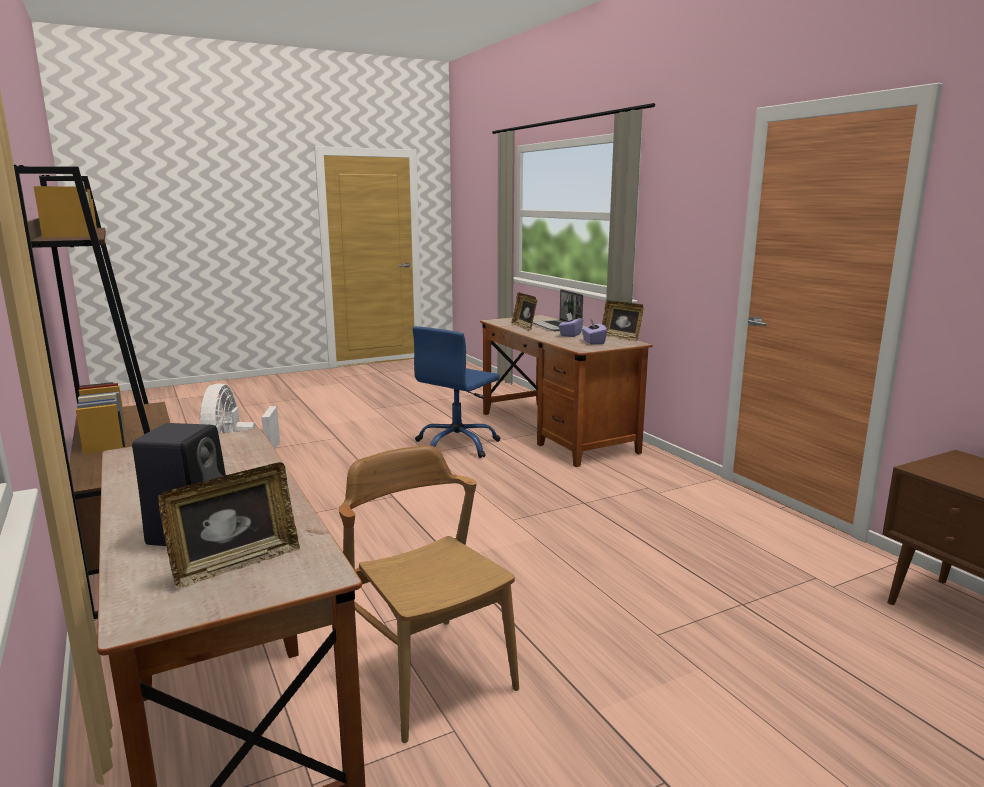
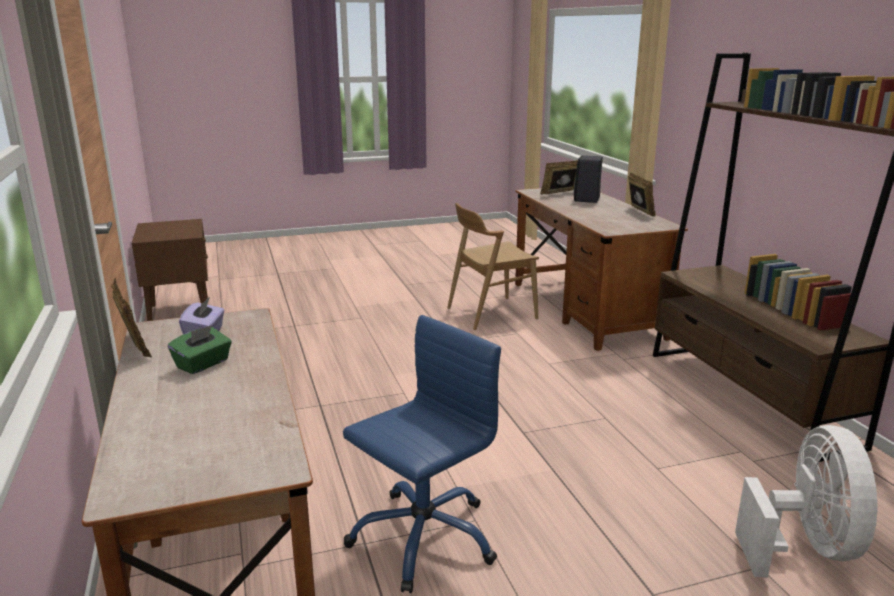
camera: 170 degrees left, 5 degrees up
(429, 674) = (491, 313): brown chair -> brown chair turned 90 degrees clockwise
(524, 327) = (247, 411): picture frame -> picture frame (639, 212)
(557, 327) = (175, 406): laptop -> none
(570, 335) = (203, 364): purple tissue box -> green tissue box

